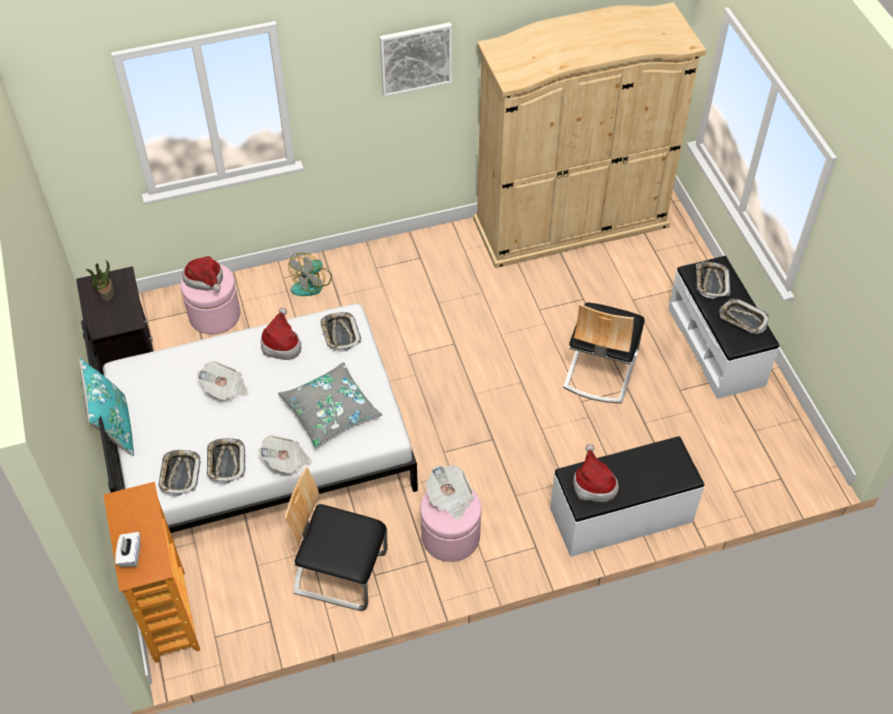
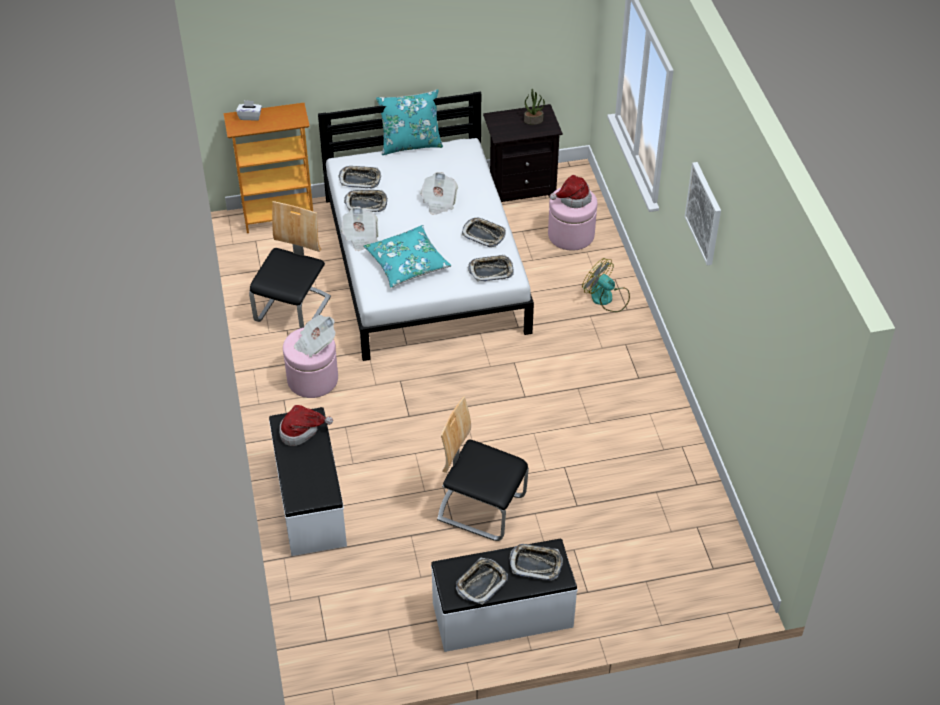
camera: 95 degrees right, 5 degrees down
(281, 344) = (484, 234): hat -> tray
(330, 411) = (407, 263): grey pillow -> turquoise pillow
(570, 223) = (690, 508): beige wardrobe -> none

